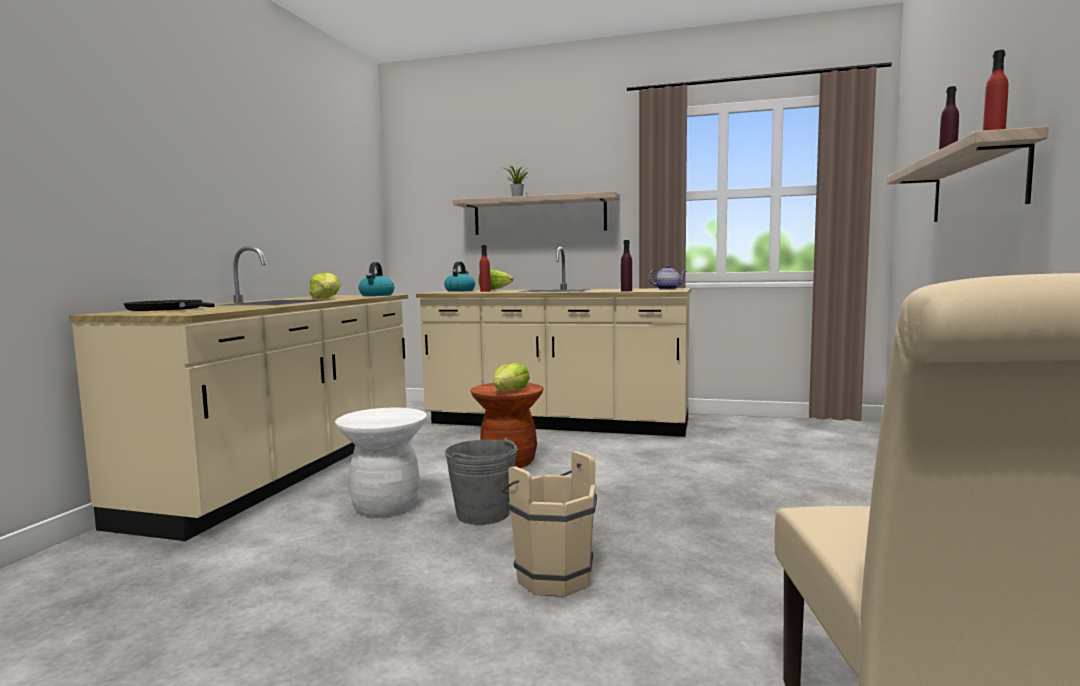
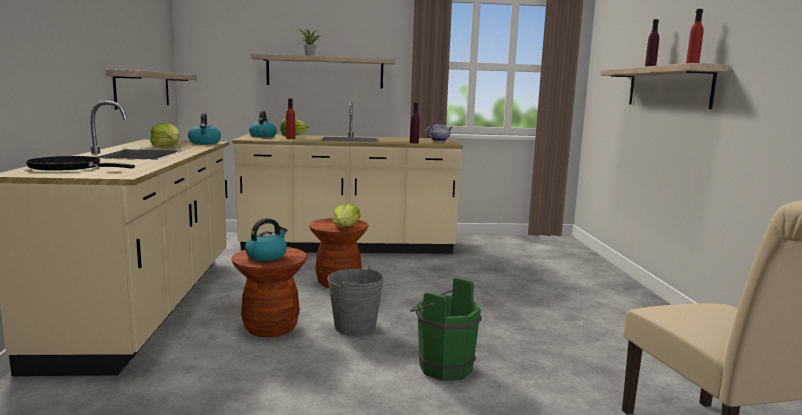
camera: 20 degrees left, 5 degrees up
(330, 242) = (143, 89): none -> shelf
(378, 416) = (267, 256): none -> kettle
(386, 506) = (271, 327): white stool -> brown stool
(550, 575) = (441, 366): beige bucket -> green bucket

